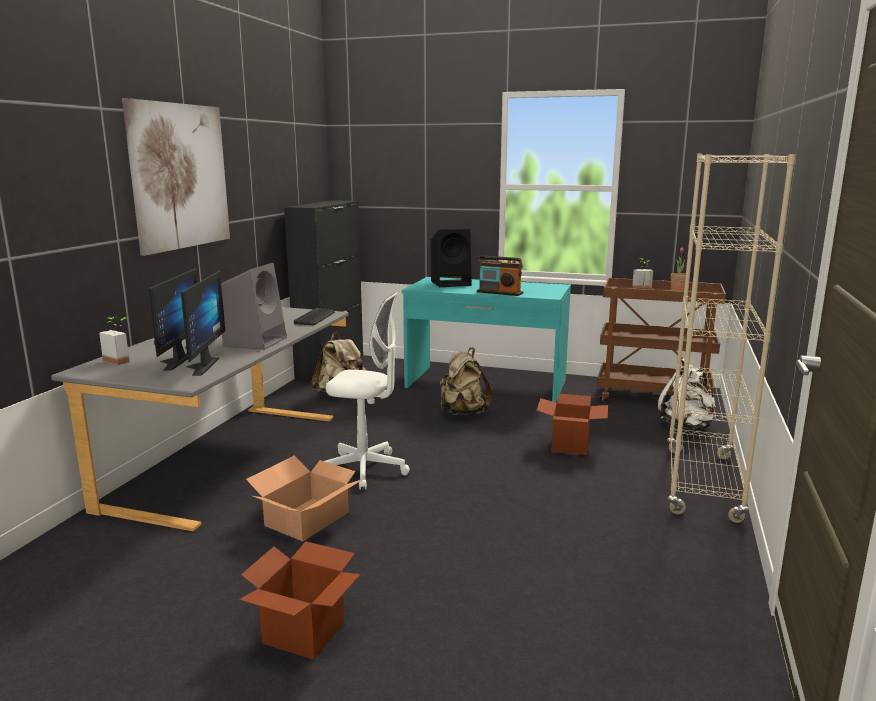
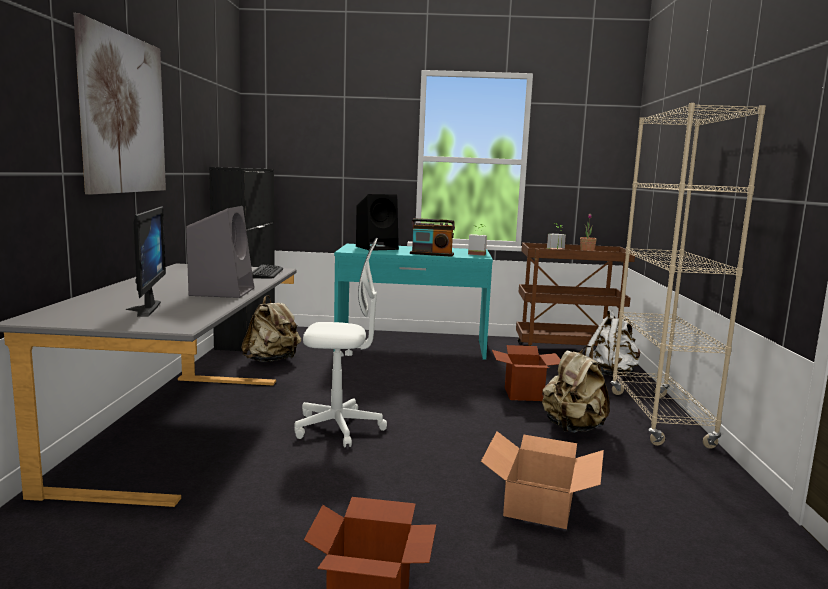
camera: 15 degrees left, 5 degrees down
(121, 360) = (74, 309): potted plant -> potted plant (477, 254)
(198, 366) = (178, 312): monitor -> none
(306, 519) = (302, 481): cardboard box -> cardboard box (538, 503)
(462, 413) = (405, 371): beige backpack -> beige backpack (573, 428)

